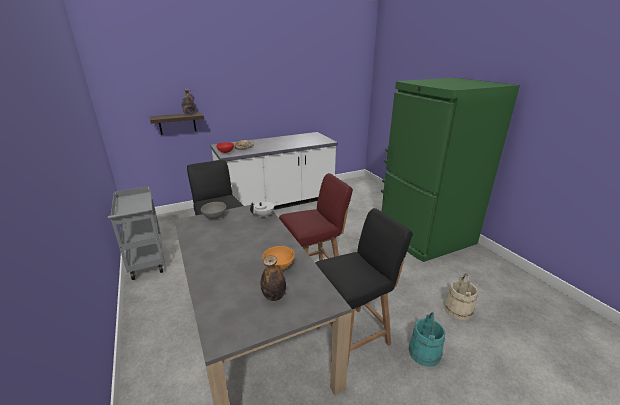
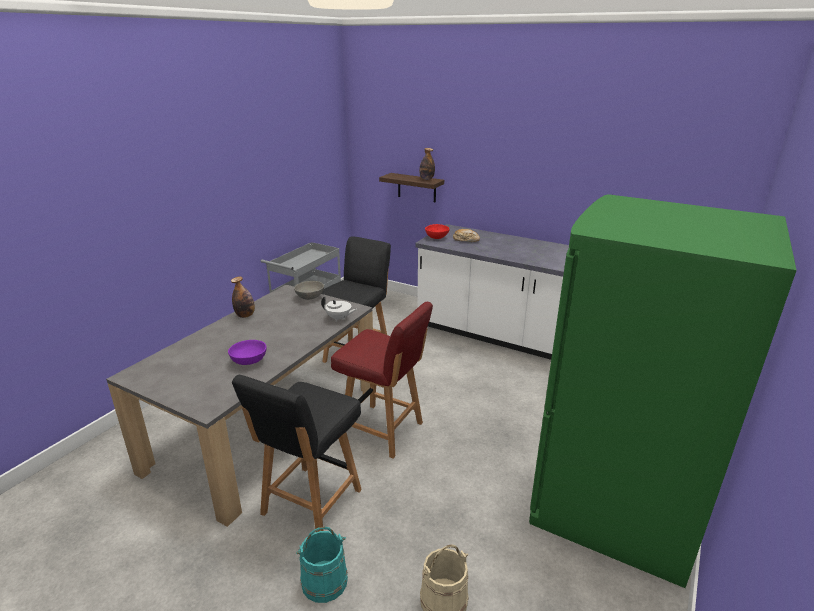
camera: 55 degrees right, 0 degrees up
(274, 296) = (199, 376): bottle -> bottle (245, 315)
(279, 266) = (249, 361): orange bowl -> purple bowl
(354, 335) = (310, 503): black chair -> black chair turned 90 degrees clockwise

